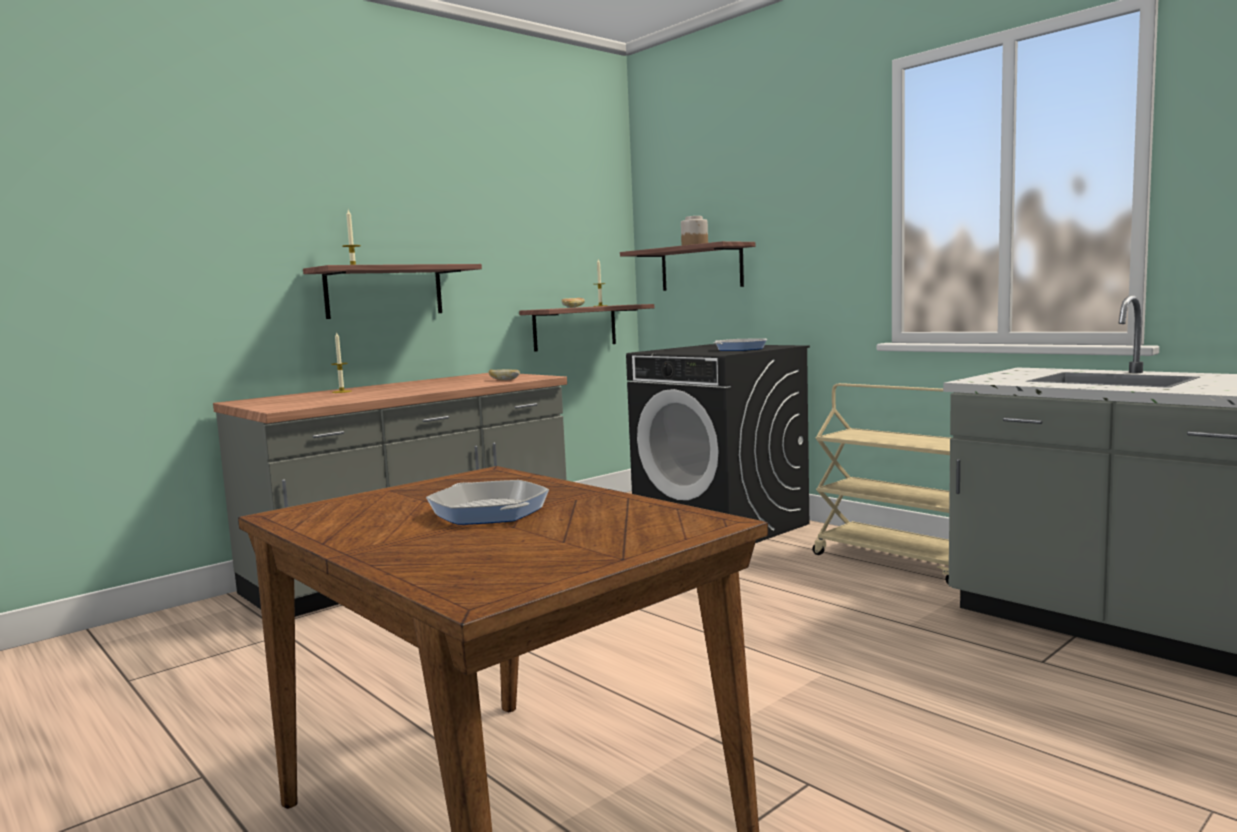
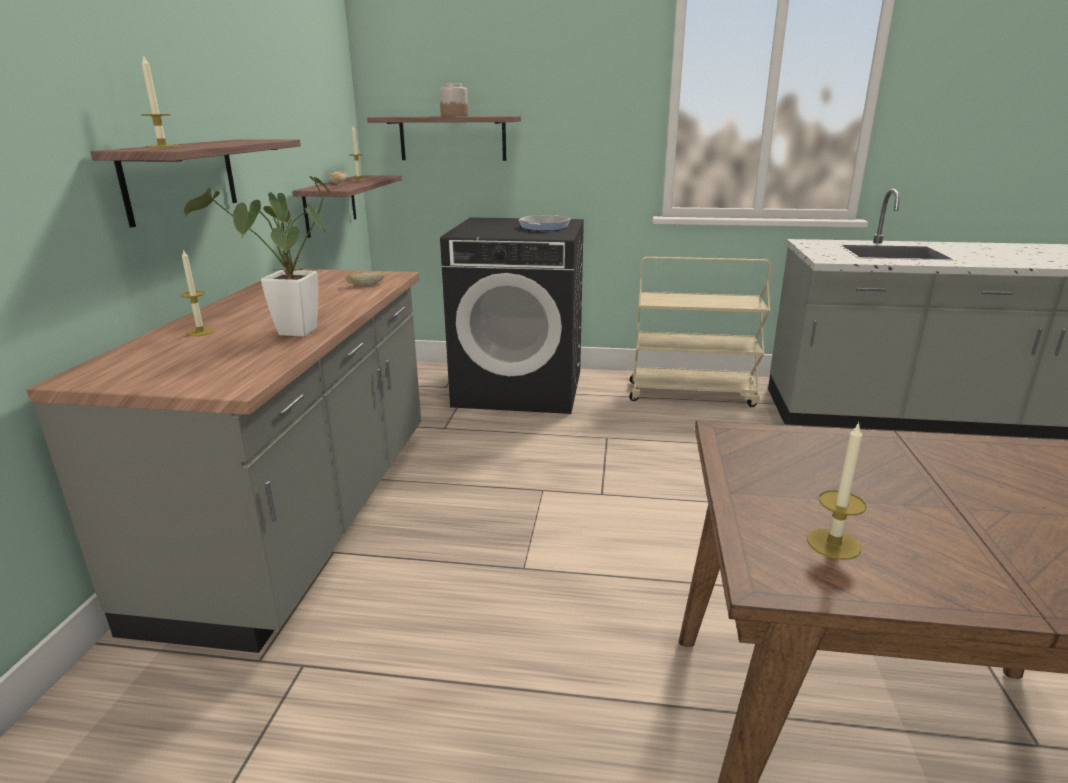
camera: 40 degrees left, 15 degrees up
(358, 513) = (833, 544): none -> candle
(376, 395) = (293, 335): none -> potted plant
(489, 511) = (924, 496): frying pan -> none

